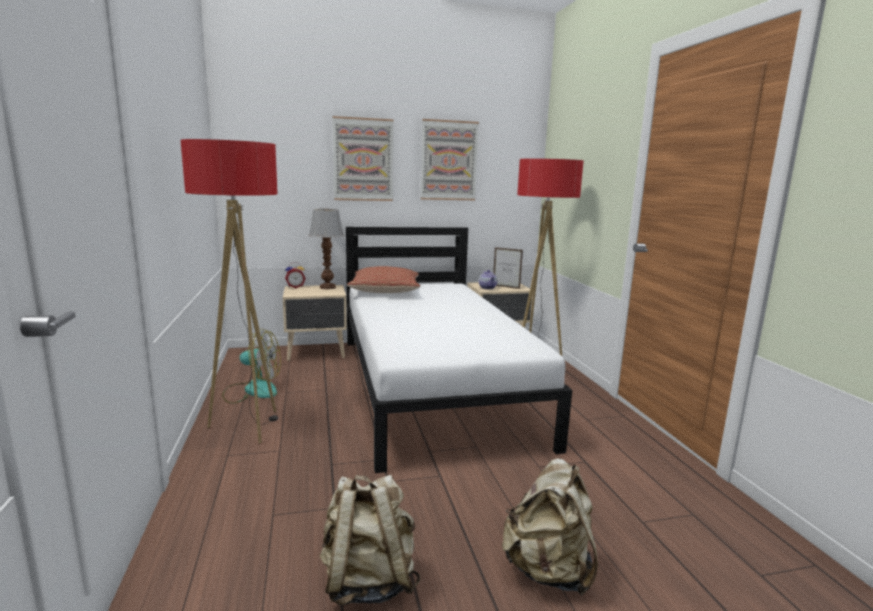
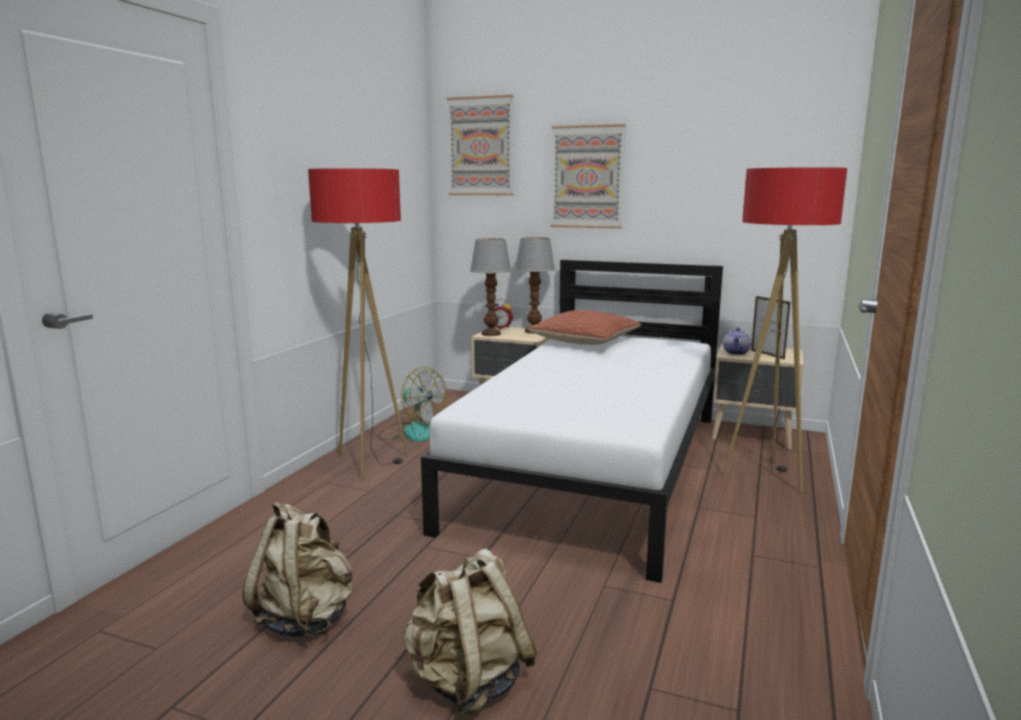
camera: 35 degrees right, 0 degrees up
(295, 293) = (490, 334): none -> table lamp
(449, 160) = (701, 173): picture -> picture (480, 146)

